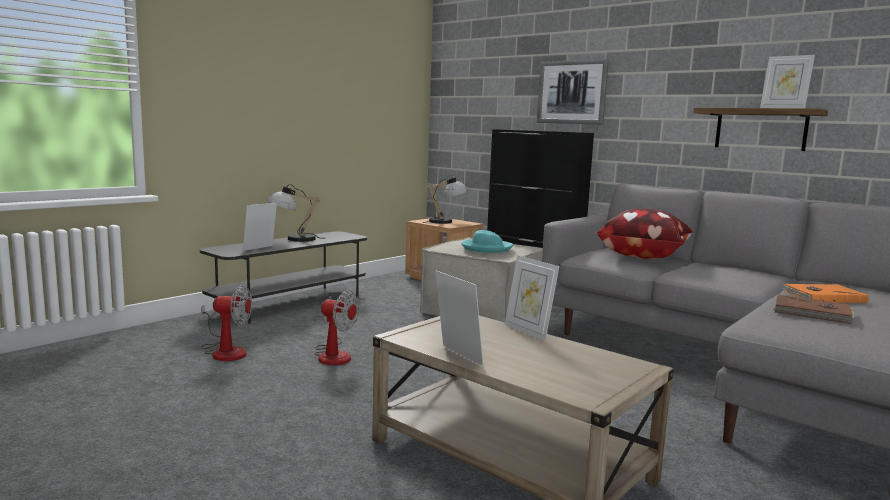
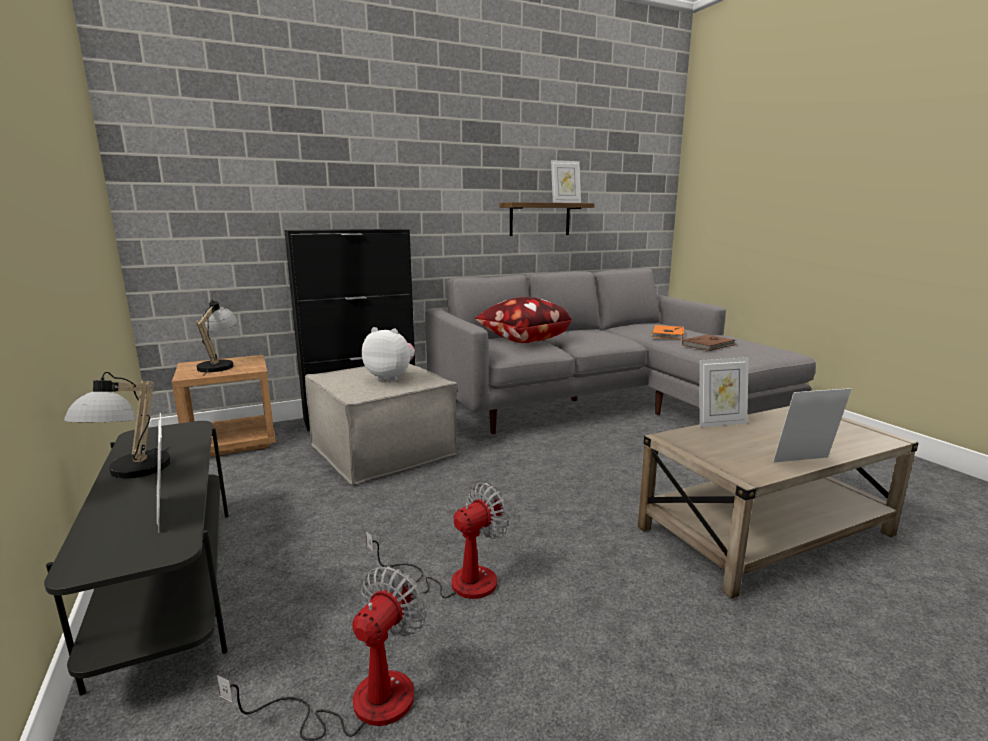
camera: 65 degrees left, 5 degrees up
(486, 248) = (391, 377): turquoise hat -> plush toy
(572, 92) = (363, 183): picture -> none

